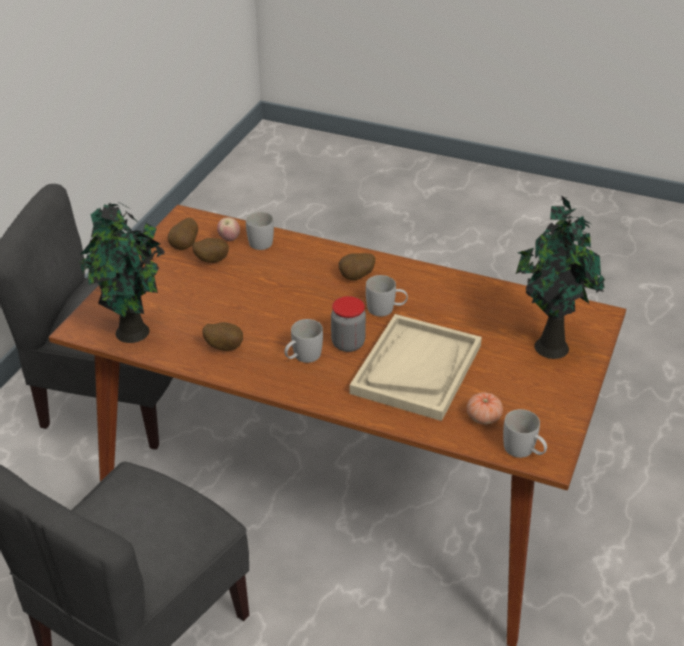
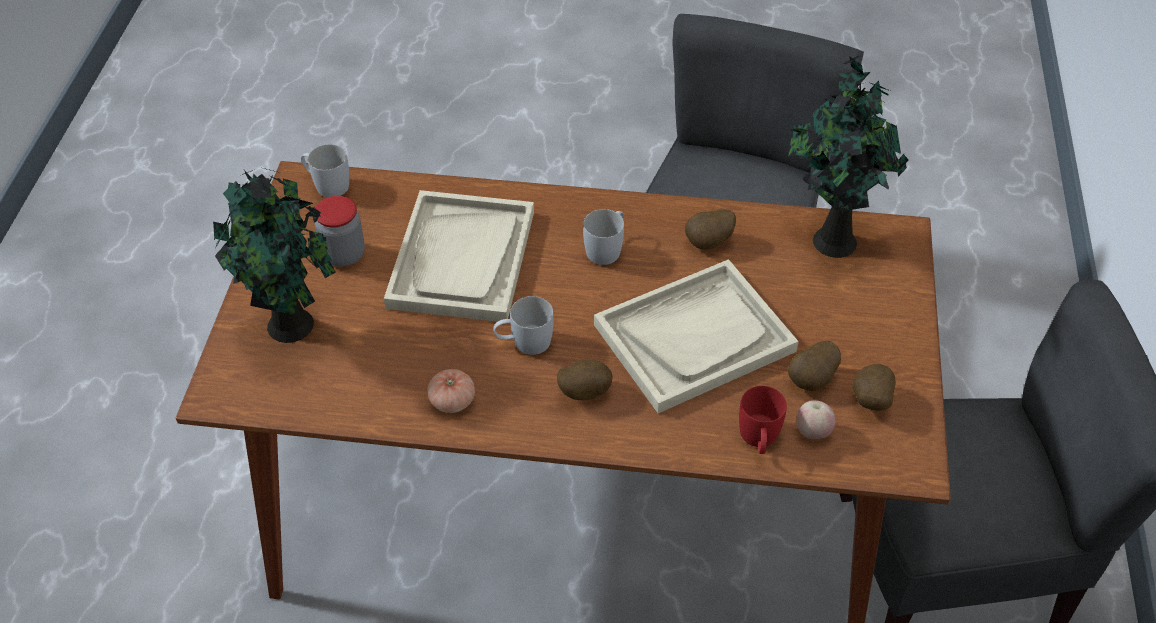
camera: 165 degrees right, 10 degrees up
(262, 240) = (759, 439): white mug -> red mug
(270, 293) = (694, 337): none -> beige tray
(348, 344) = (558, 278): jar -> jar (344, 255)
(483, 417) = (373, 213): tomato -> tomato (452, 401)

